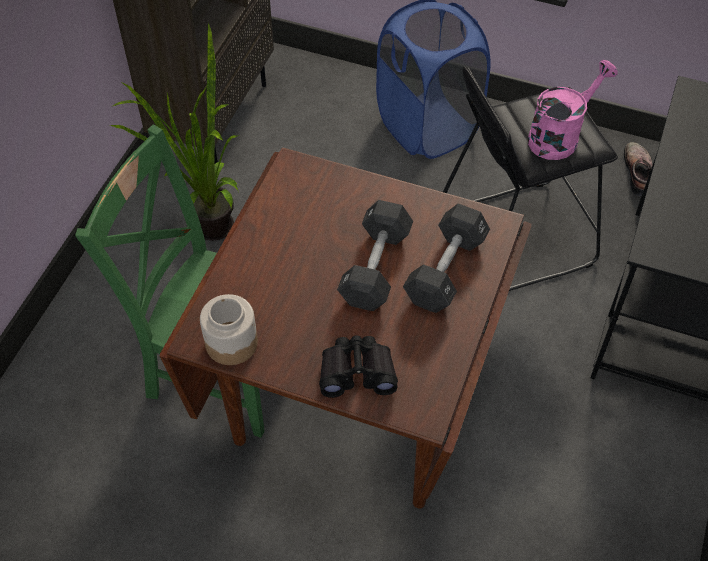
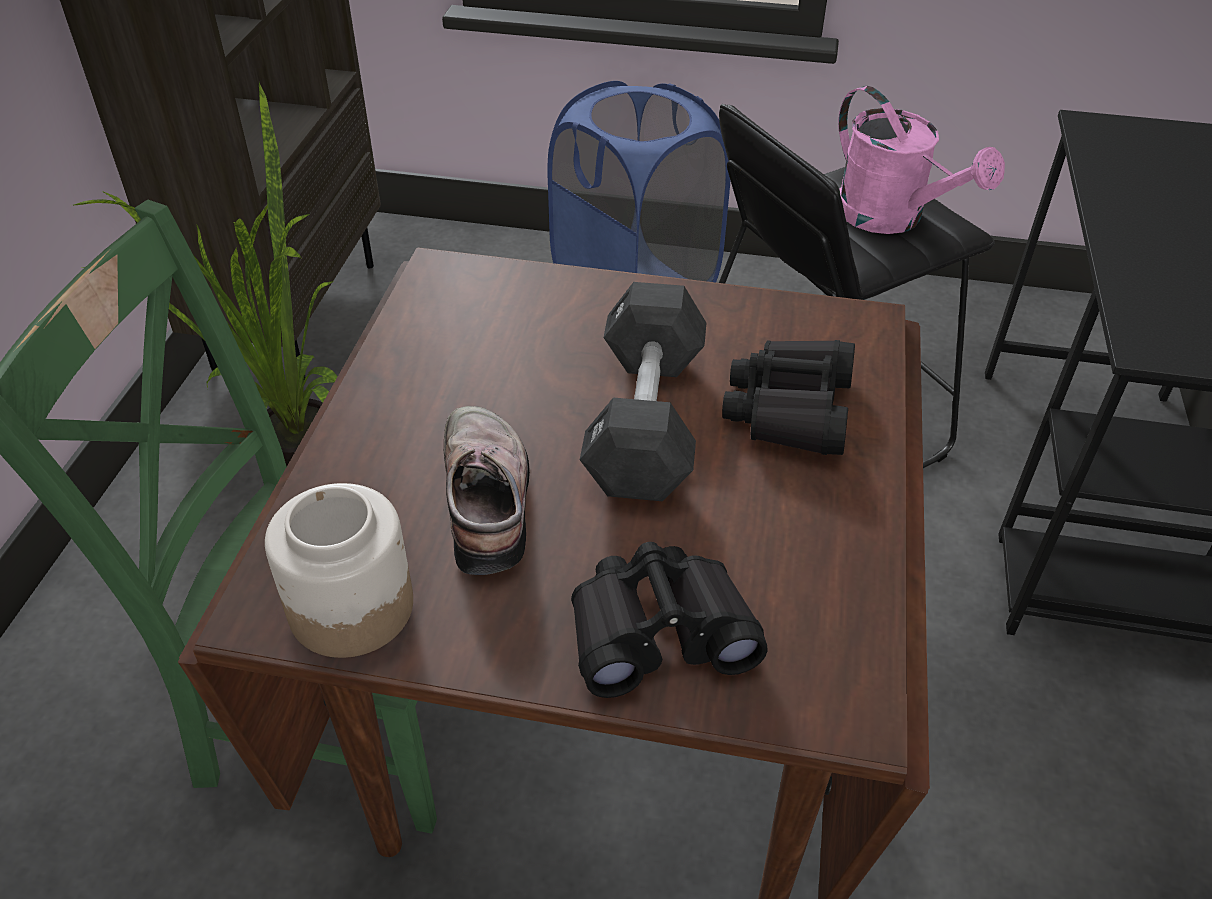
camera: 10 degrees left, 10 degrees down
(445, 270) = (790, 409): black dumbbell -> black binoculars
(559, 136) = (892, 218): pink watering can -> pink watering can turned 105 degrees clockwise
(639, 173) = (970, 323): shoe -> shoe (491, 498)

